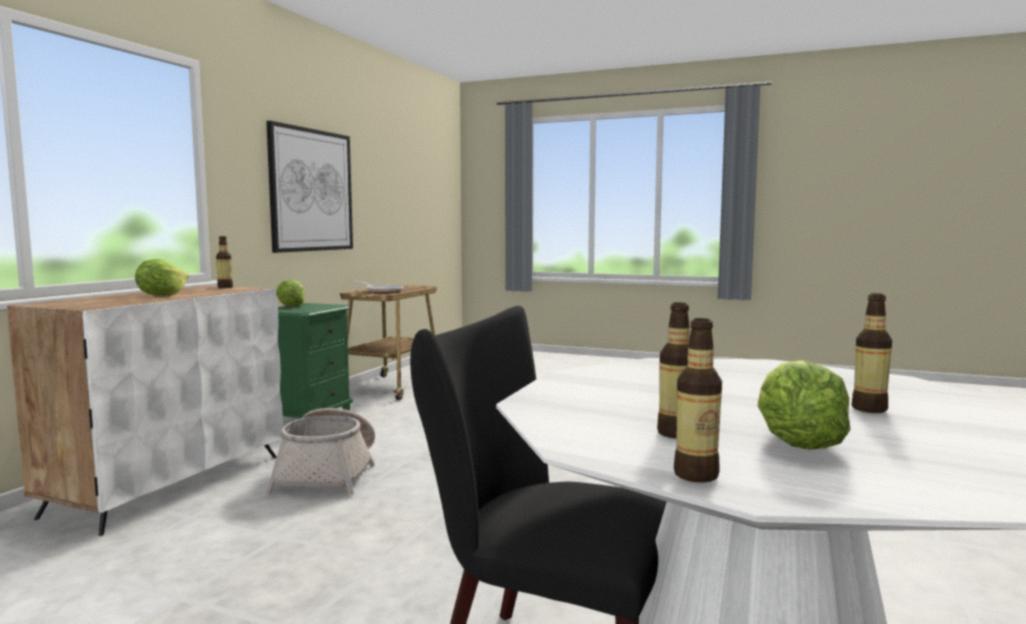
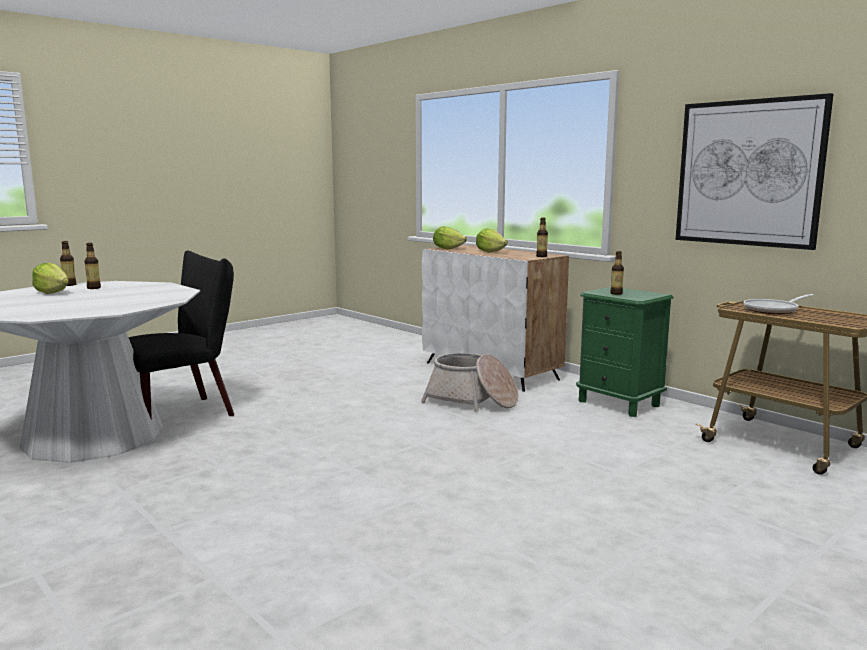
camera: 115 degrees right, 5 degrees up
(291, 306) = (636, 291): lettuce -> lettuce (448, 248)
(869, 409) = (38, 304): bottle -> bottle (616, 293)

